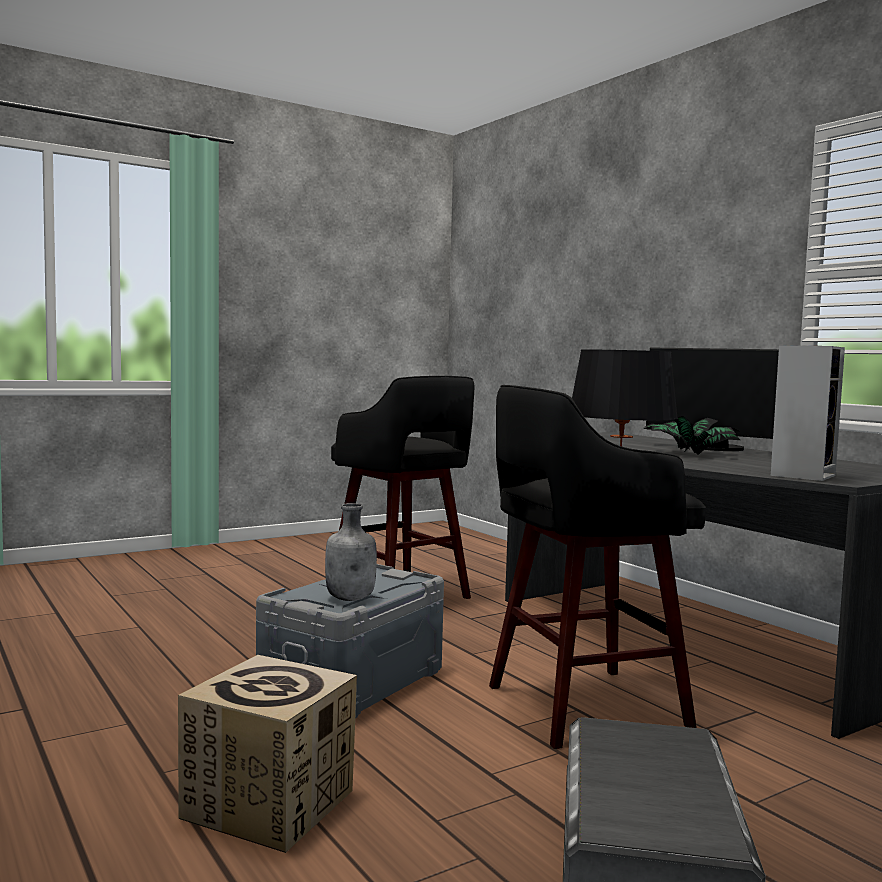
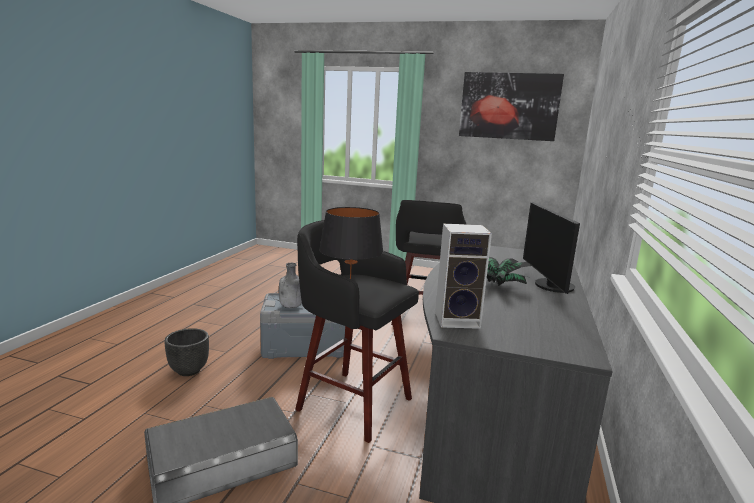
camera: 50 degrees right, 10 degrees up
(270, 804) = (189, 370): cardboard box -> black planter
(350, 245) = (509, 106): none -> picture

